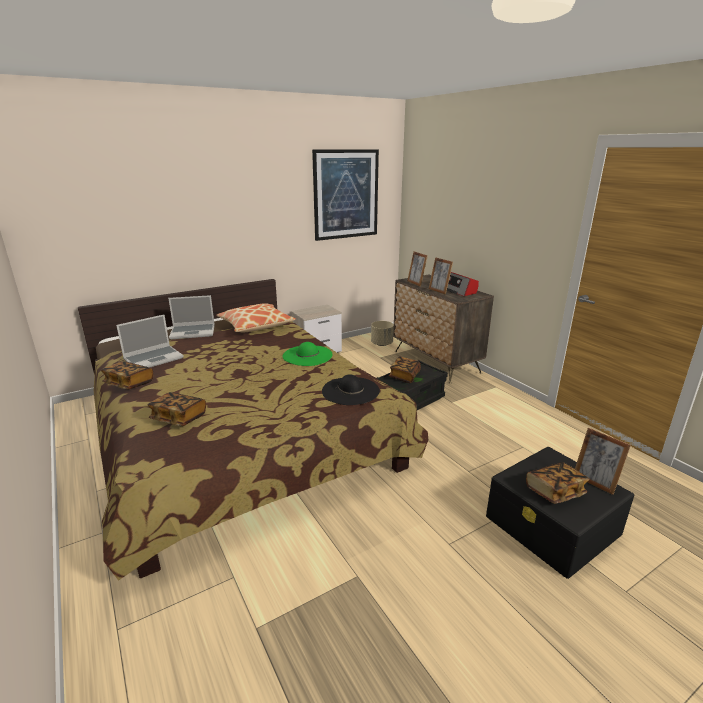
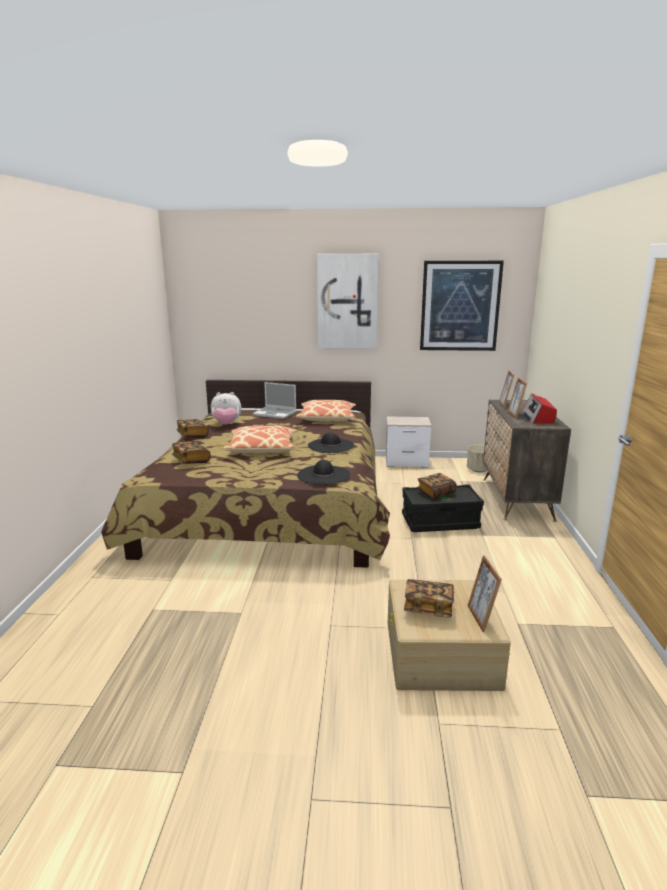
camera: 35 degrees right, 5 degrees down
(154, 358) = (226, 424): laptop -> plush toy
(241, 196) = (347, 301): none -> picture
(241, 378) = (261, 448): none -> pillow
(307, 355) = (331, 445): green hat -> black hat
(553, 525) = (441, 654): black storage box -> beige storage box

